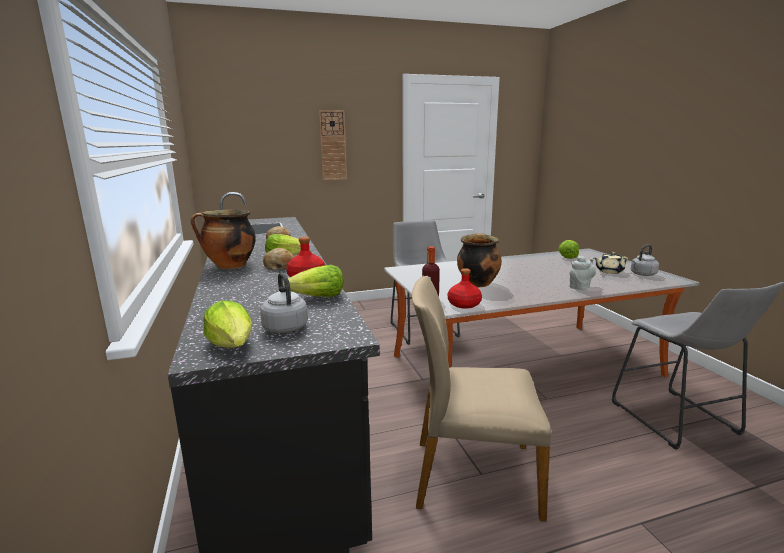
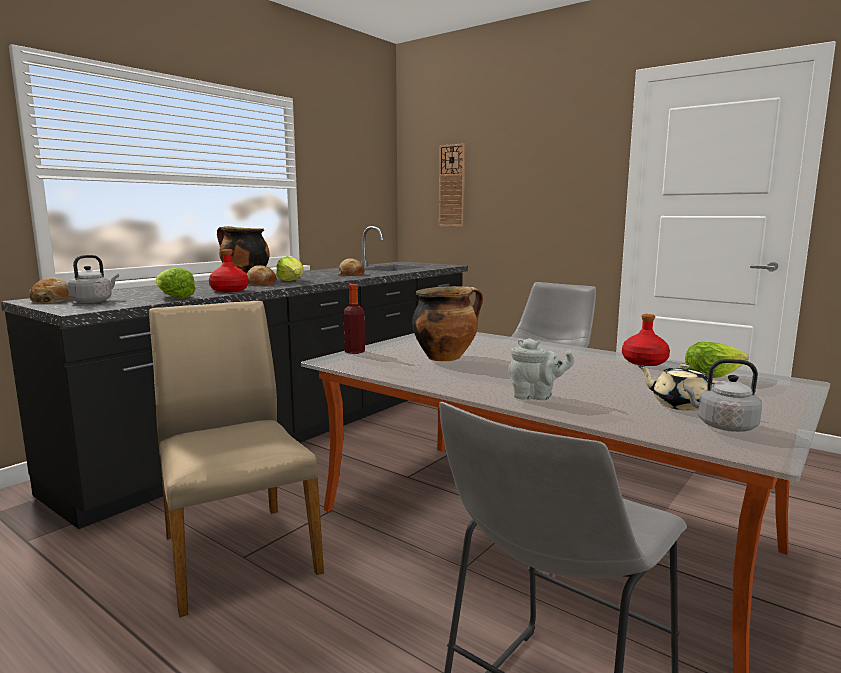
camera: 55 degrees right, 5 degrees down
(232, 345) = (52, 300): lettuce -> bread
(333, 145) = (531, 180): wall clock -> wall clock (452, 186)
(464, 304) = (352, 363): red bottle -> red bottle (644, 362)

